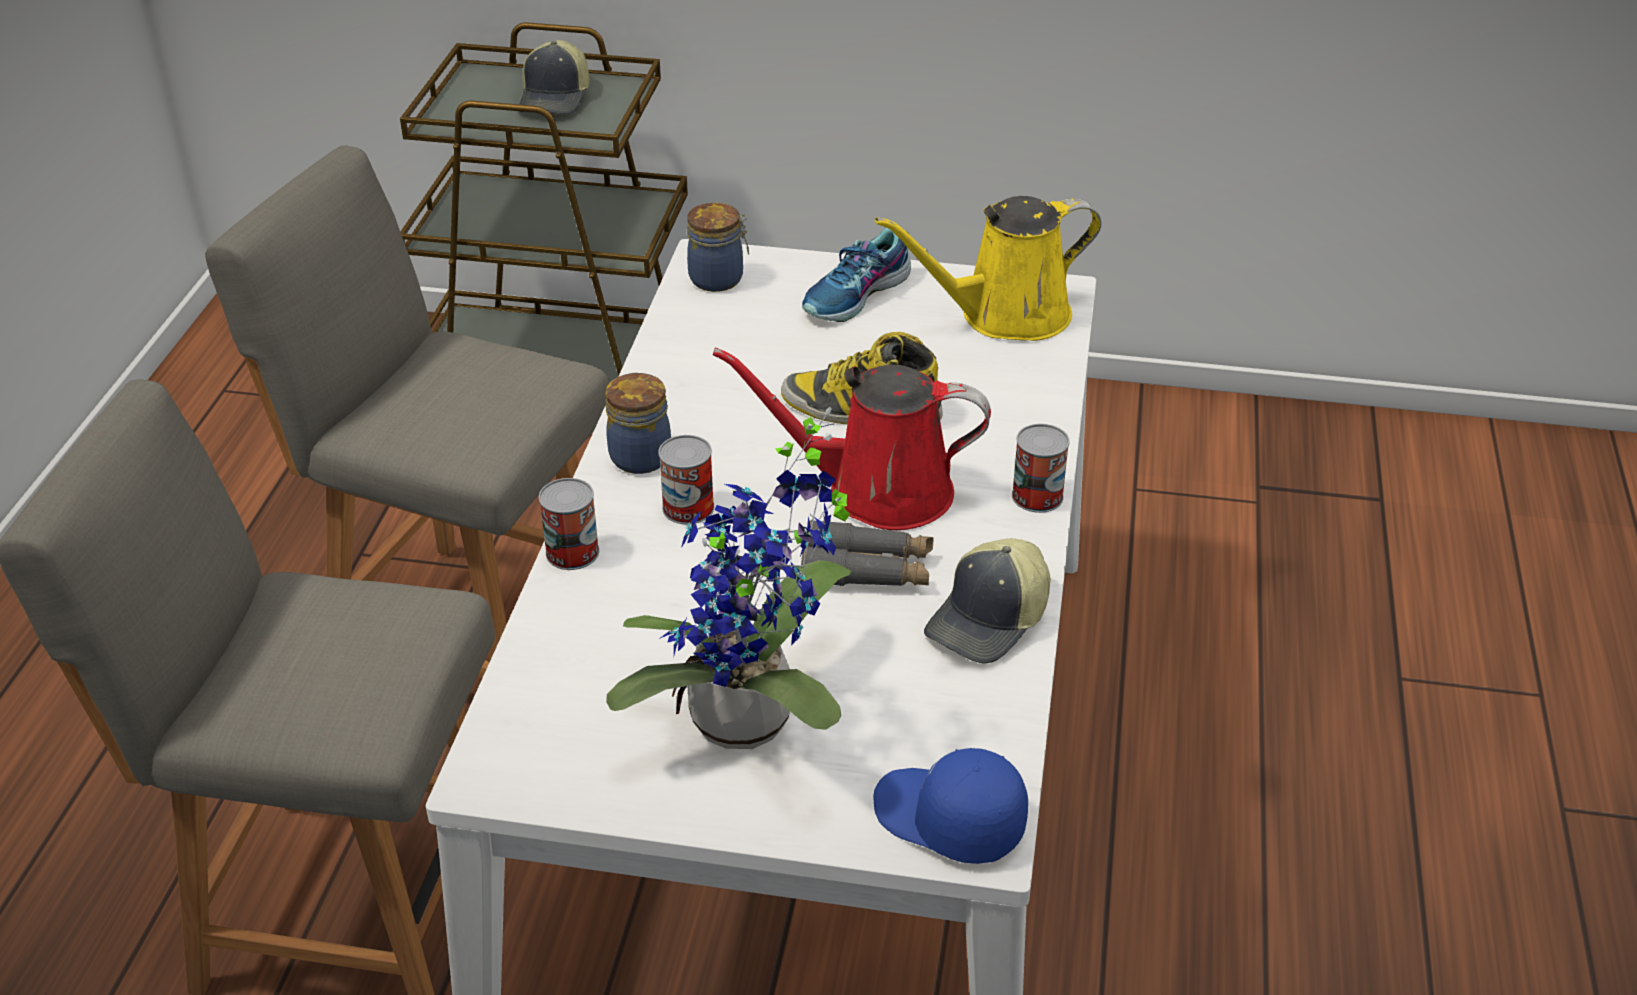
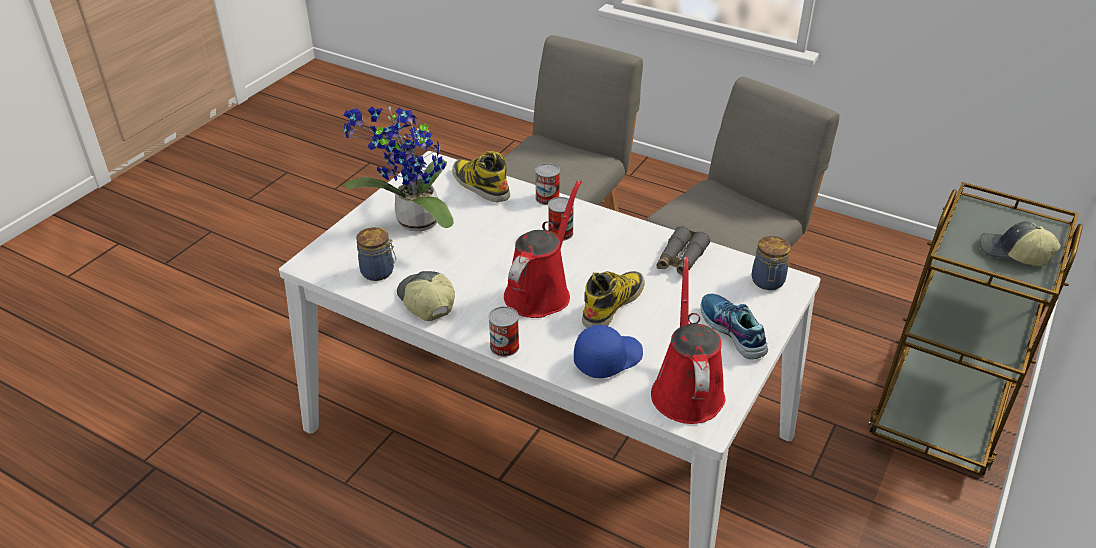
camera: 110 degrees right, 0 degrees up
(558, 665) = (480, 185): none -> boot
(640, 455) = (608, 226): jar -> jar (379, 272)
(867, 570) = (484, 274): grey binoculars -> grey binoculars (681, 259)
(948, 820) = (326, 258): blue cap -> blue cap (607, 358)
(1004, 316) = (686, 389): yellow watering can -> red watering can

